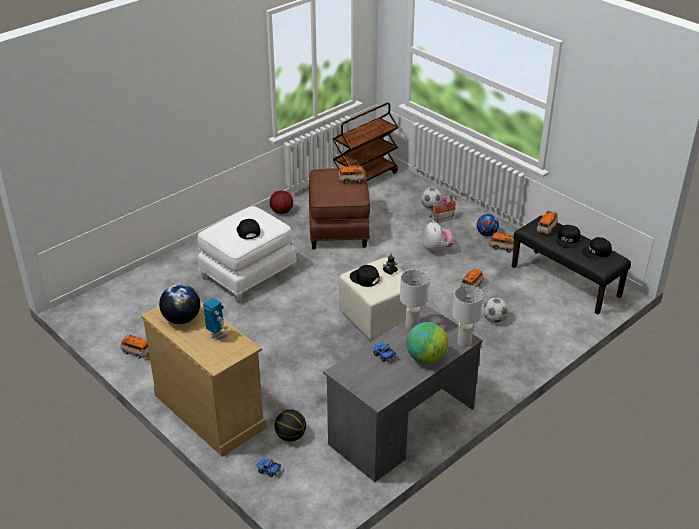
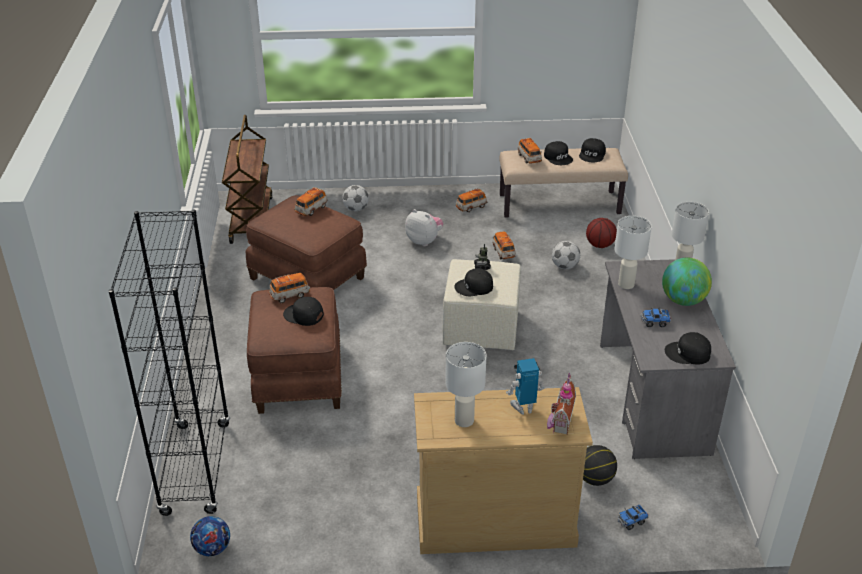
camera: 50 degrees left, 0 degrees up
(137, 352) = (325, 533): toy car -> toy car (290, 295)
(139, 283) = (196, 468): none -> black bookcase
(181, 319) = (463, 420): globe -> white table lamp
(247, 274) = (297, 376): white ottoman -> brown ottoman
(282, 212) = (224, 298): basketball -> basketball (600, 245)
(366, 384) = (688, 353): none -> black cap
(441, 218) = (382, 213): toy house -> toy house (559, 422)
(486, 234) = (440, 204): football -> football (212, 548)
(566, 281) = (559, 204): black bench -> beige bench

